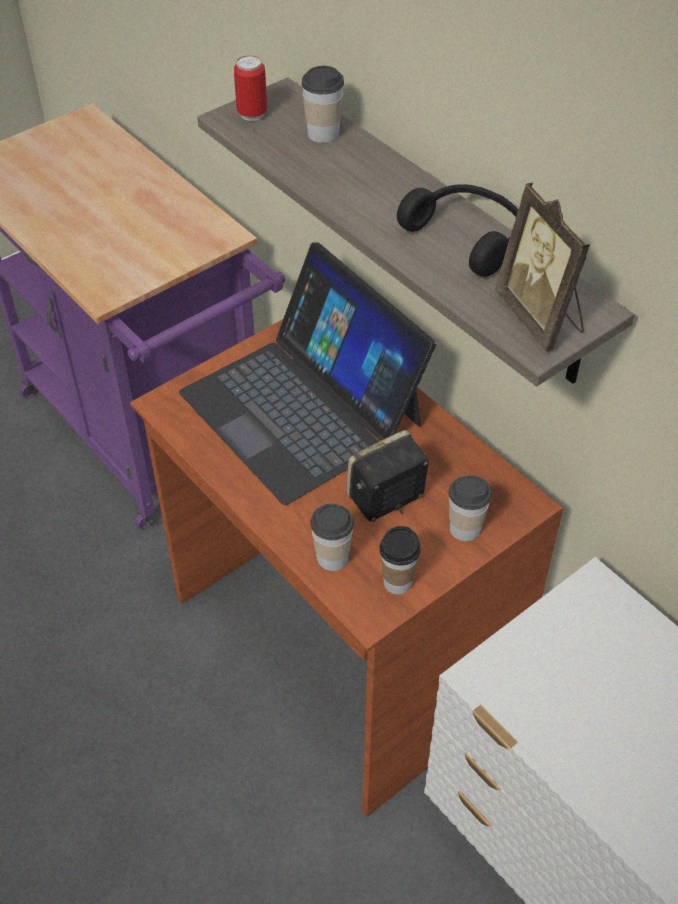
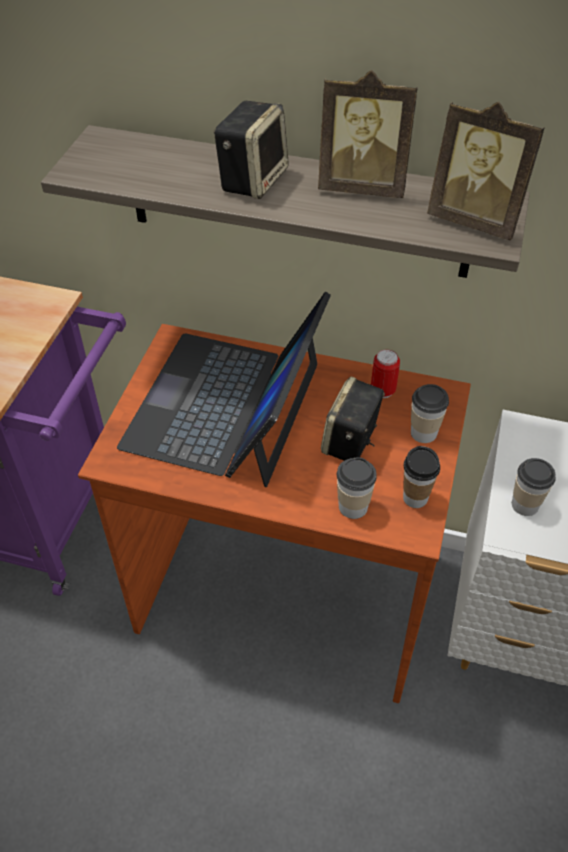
camera: 35 degrees left, 0 degrees up
(252, 114) = (89, 162): can -> can (382, 391)
(302, 407) = (226, 406): laptop -> laptop turned 90 degrees clockwise
(323, 133) = (167, 155): cup -> cup (525, 504)
(374, 188) = (253, 179): none -> speaker
(468, 237) = (362, 187): black headphones -> picture frame

